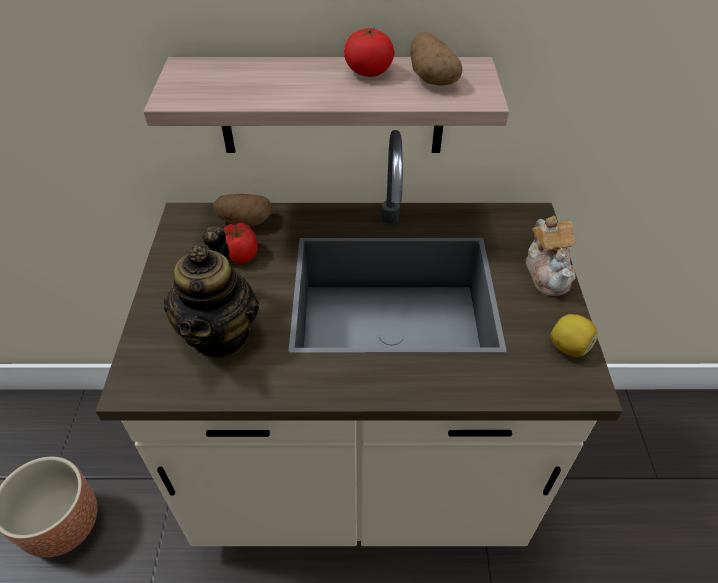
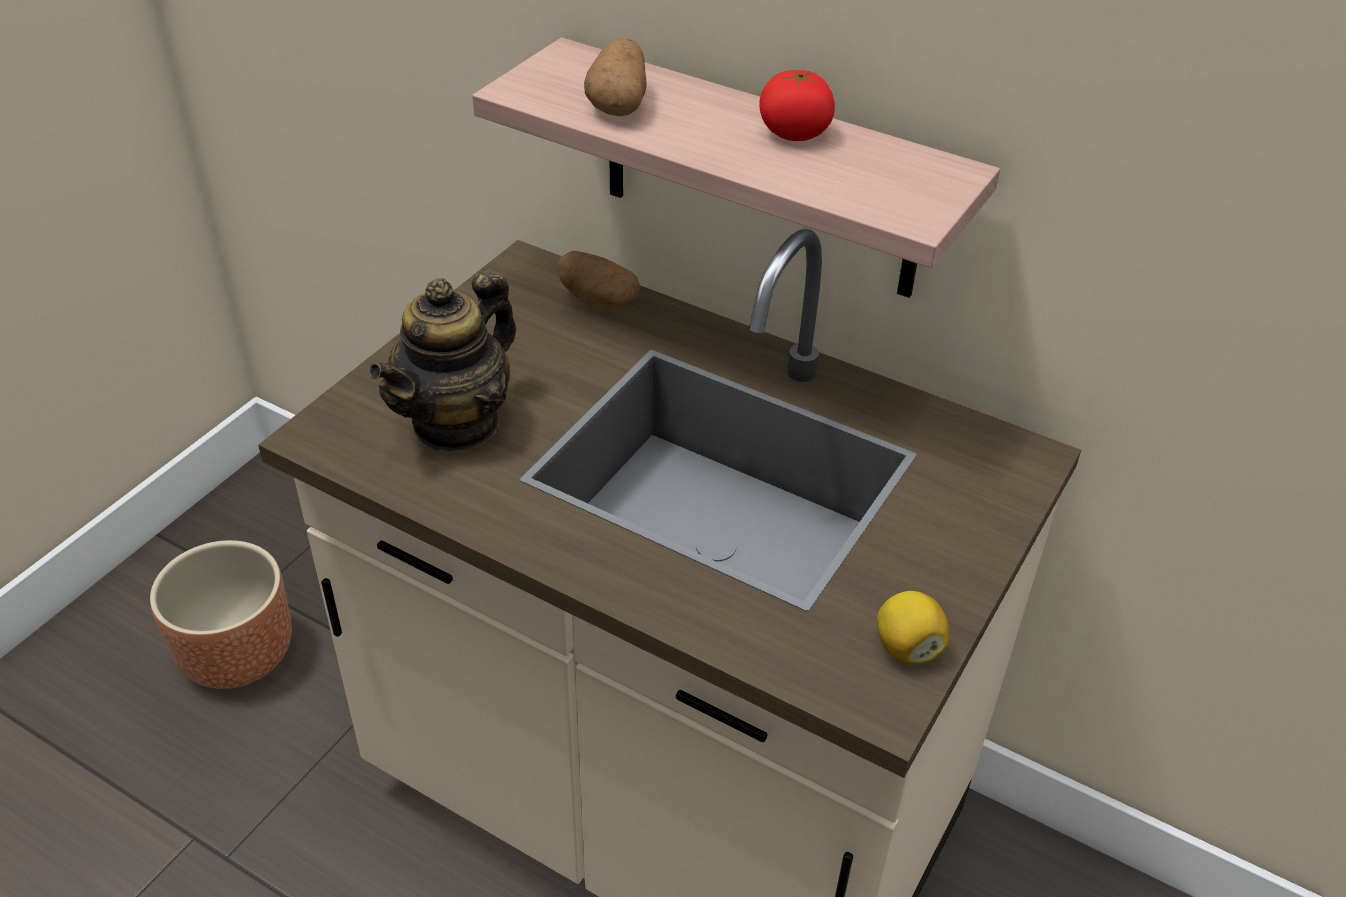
camera: 30 degrees right, 5 degrees down
(241, 254) = (558, 339): tomato -> none
(431, 78) = (871, 168): potato -> potato (619, 104)
(547, 272) = (973, 541): teapot -> none

